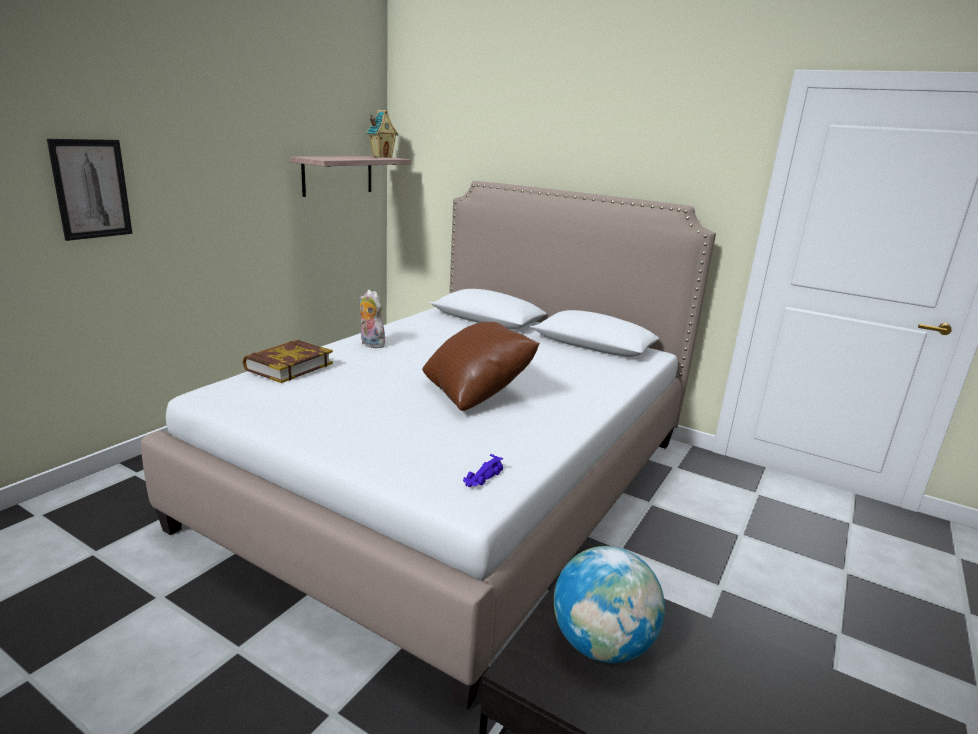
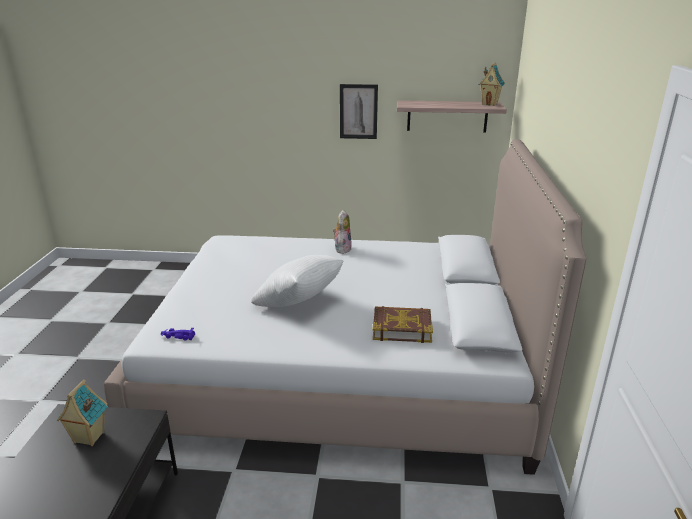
camera: 65 degrees right, 5 degrees up
(91, 189) = (253, 114): picture -> picture (358, 111)
(288, 366) = (272, 241): book -> book (402, 328)
(477, 393) = (299, 304): brown pillow -> white pillow
(601, 645) = (88, 438): globe -> toy house

